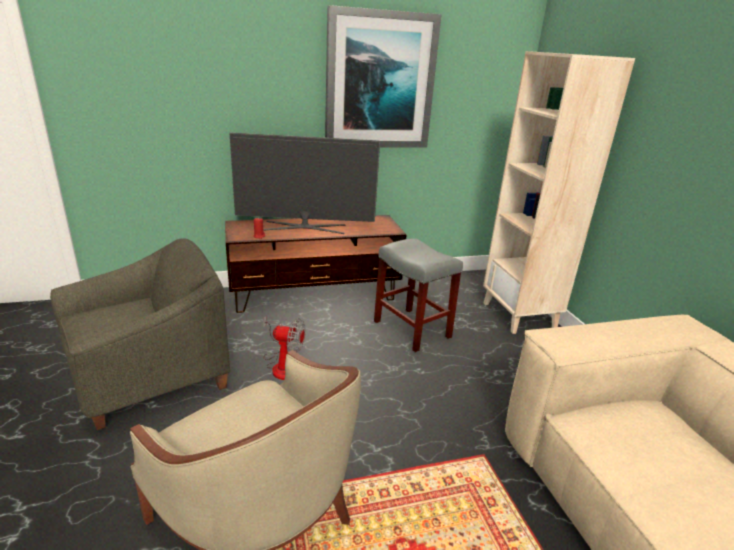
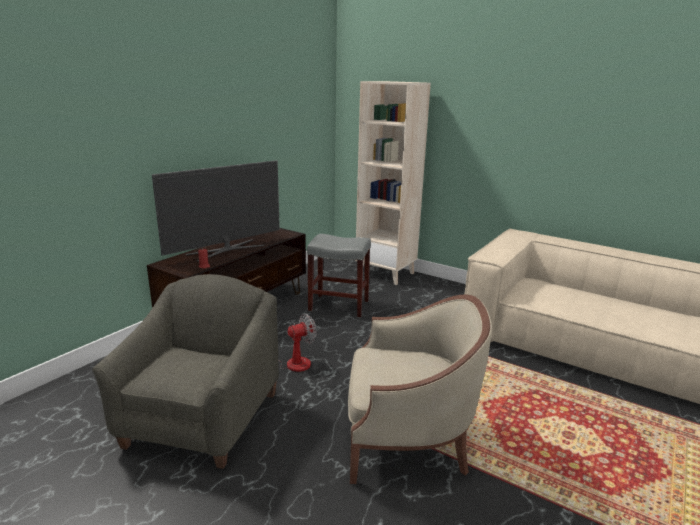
camera: 40 degrees left, 5 degrees down
(379, 81) = (250, 112): picture -> none

